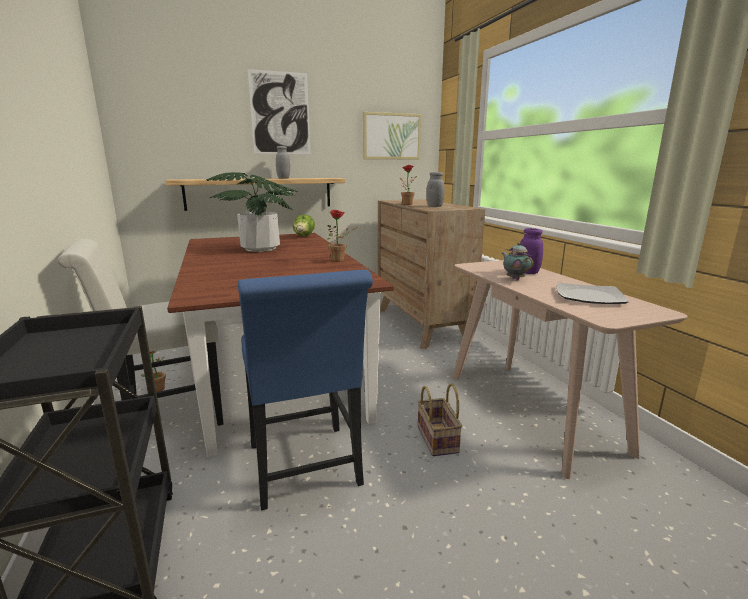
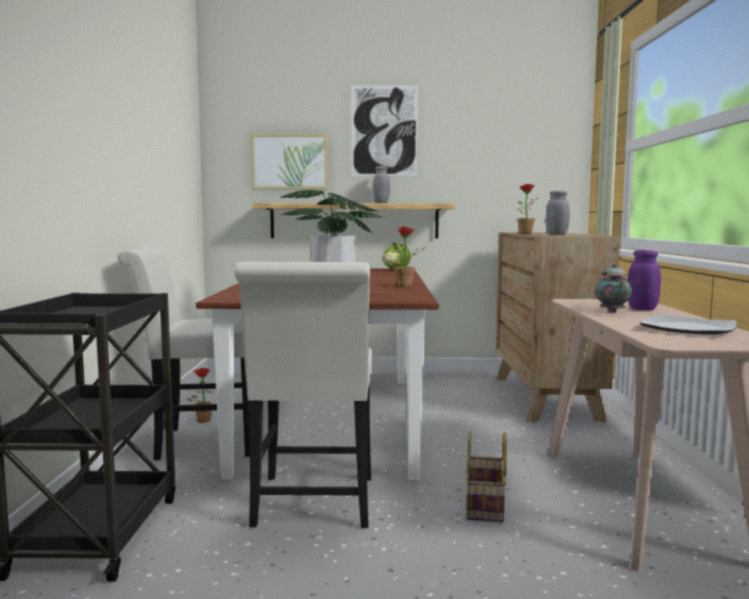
camera: 20 degrees right, 10 degrees down
(306, 470) = (313, 506): blue chair -> white chair
(391, 136) = (522, 153): picture -> picture (290, 162)

